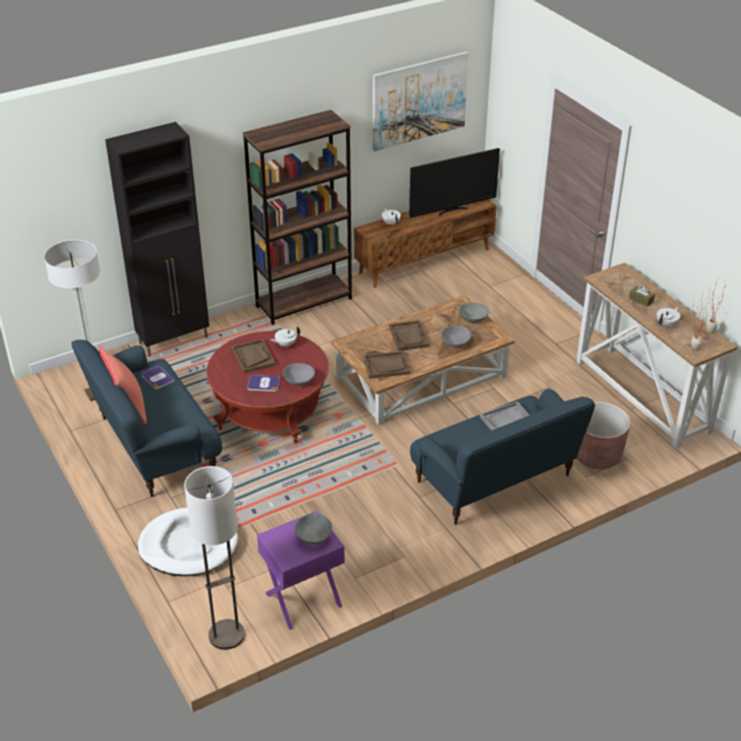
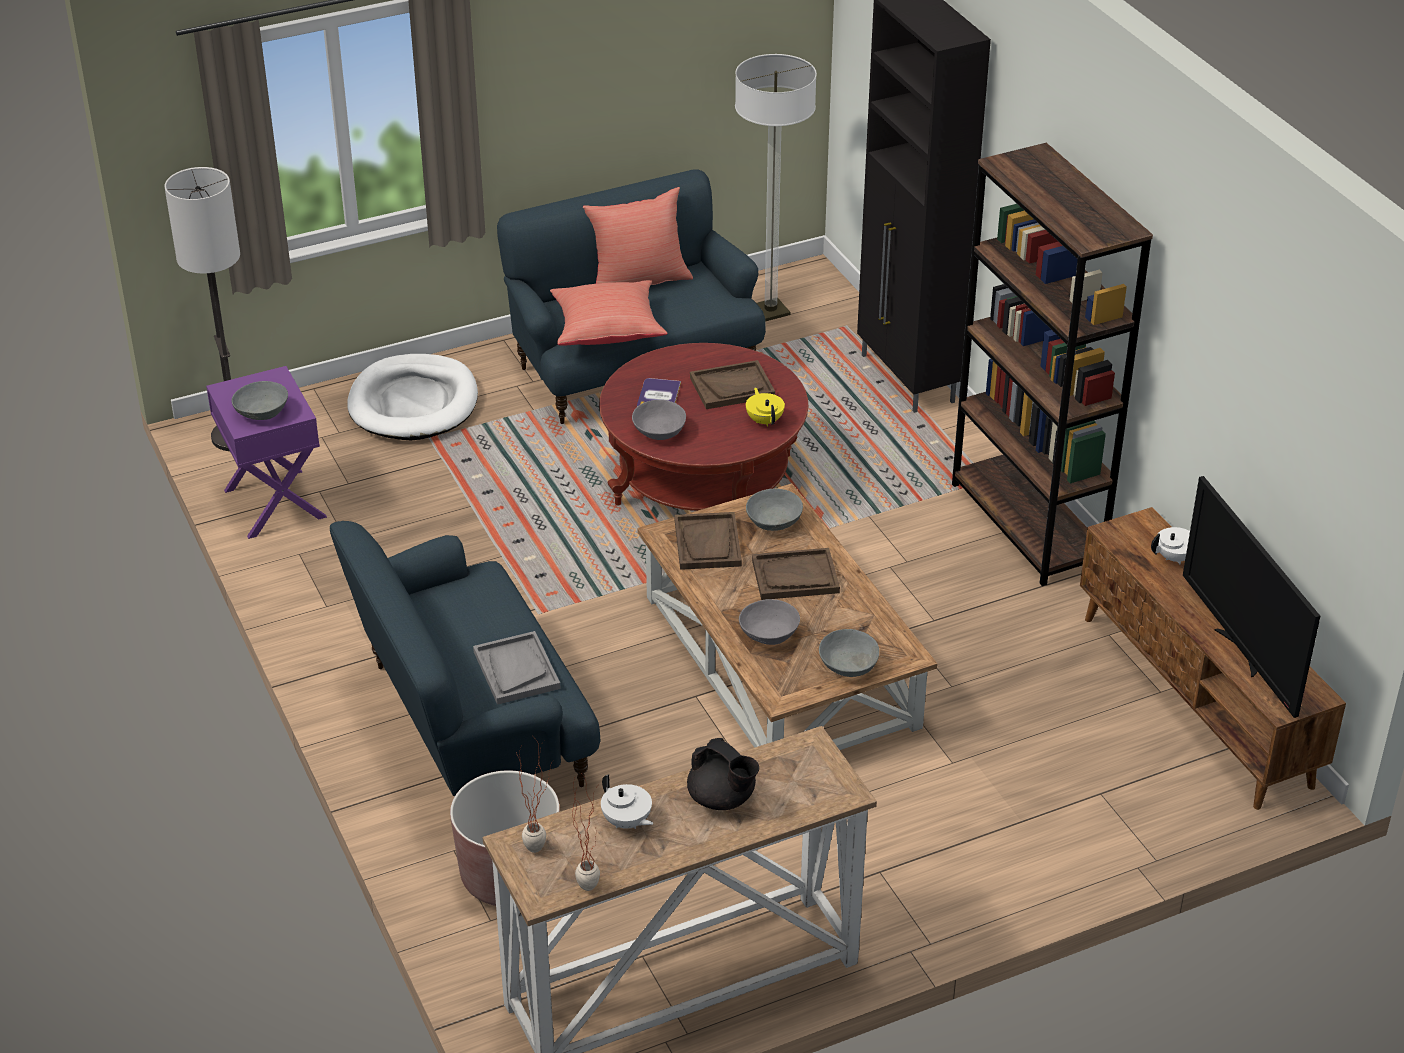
camera: 95 degrees right, 0 degrees up
(157, 378) = (702, 304): book -> none
(183, 414) = (607, 330): none -> red pillow
(285, 344) = (764, 420): white teapot -> yellow teapot
(365, 345) = (773, 522): none -> grey bowl
(419, 100) = (1289, 381): picture -> none
(641, 300) = (722, 798): brown tissue box -> black teapot

